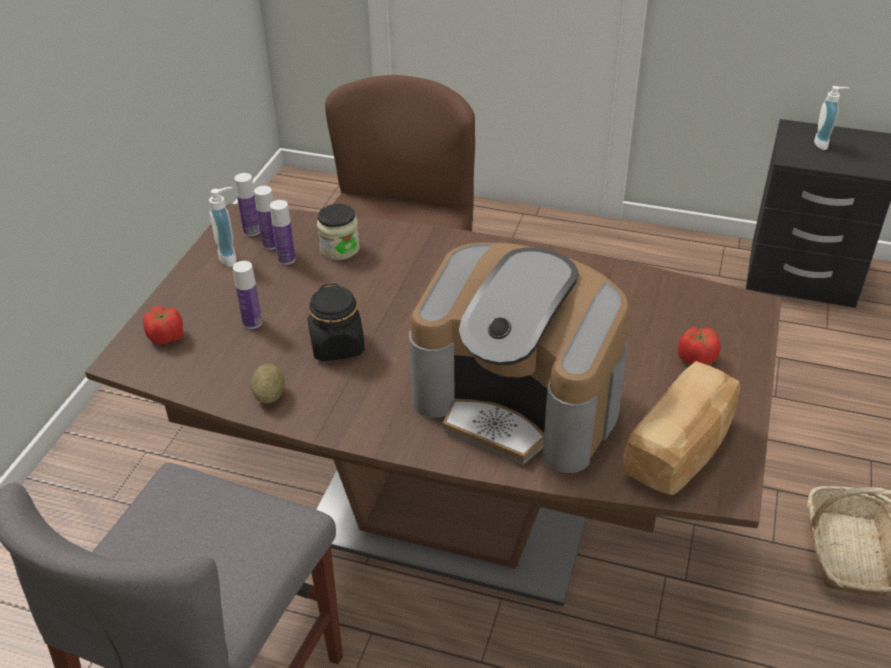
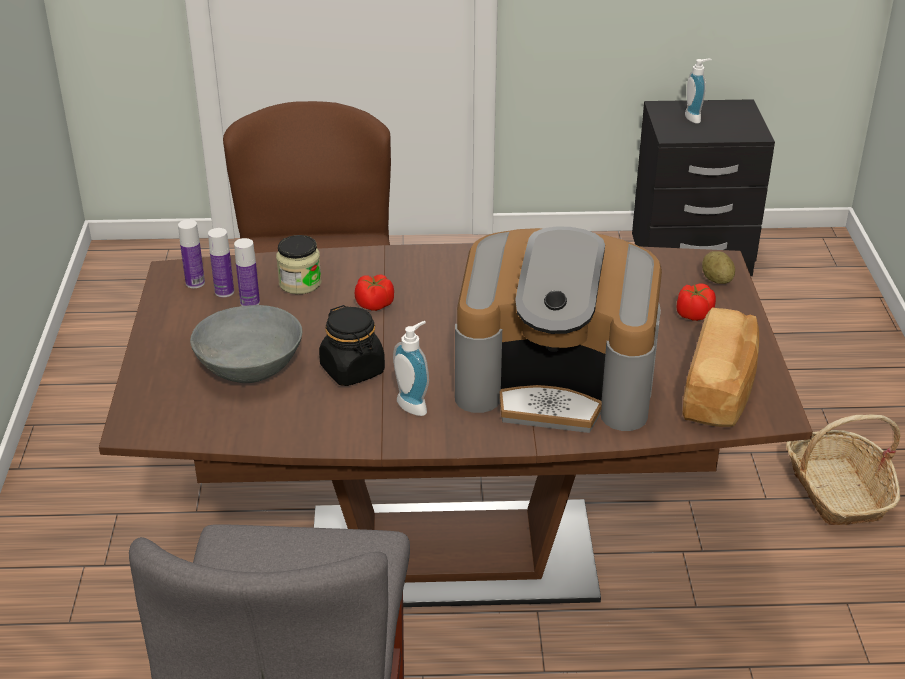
camera: 20 degrees left, 5 degrees down
(166, 337) = (167, 397): tomato -> tomato (375, 305)
(231, 257) = (189, 311): soap dispenser -> soap dispenser (415, 404)
(252, 322) = (251, 366): bottle -> grey bowl
(269, 395) = (311, 427): potato -> potato (716, 280)

